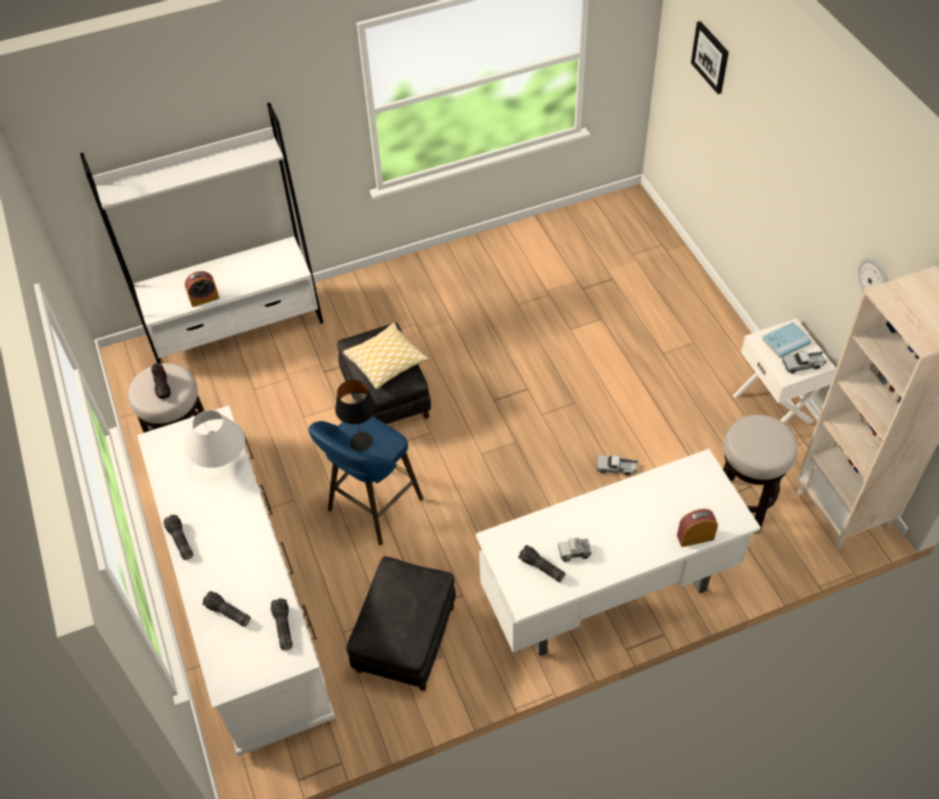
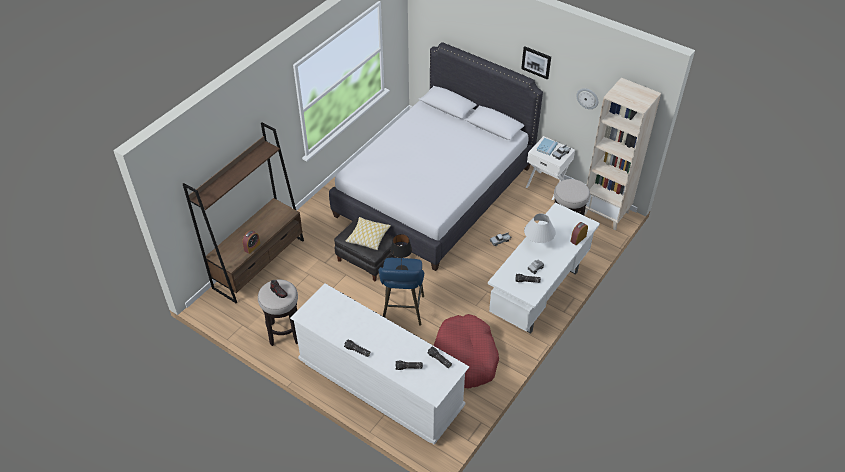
camera: 35 degrees left, 5 degrees down
(221, 461) = (345, 308): white table lamp -> white table lamp (538, 243)
(237, 329) = (259, 263): white bookcase -> brown bookcase
(405, 638) = (466, 357): black ottoman -> red dog bed
(575, 333) = (434, 191): none -> white bed
(711, 57) = (451, 28): picture -> picture (536, 62)

